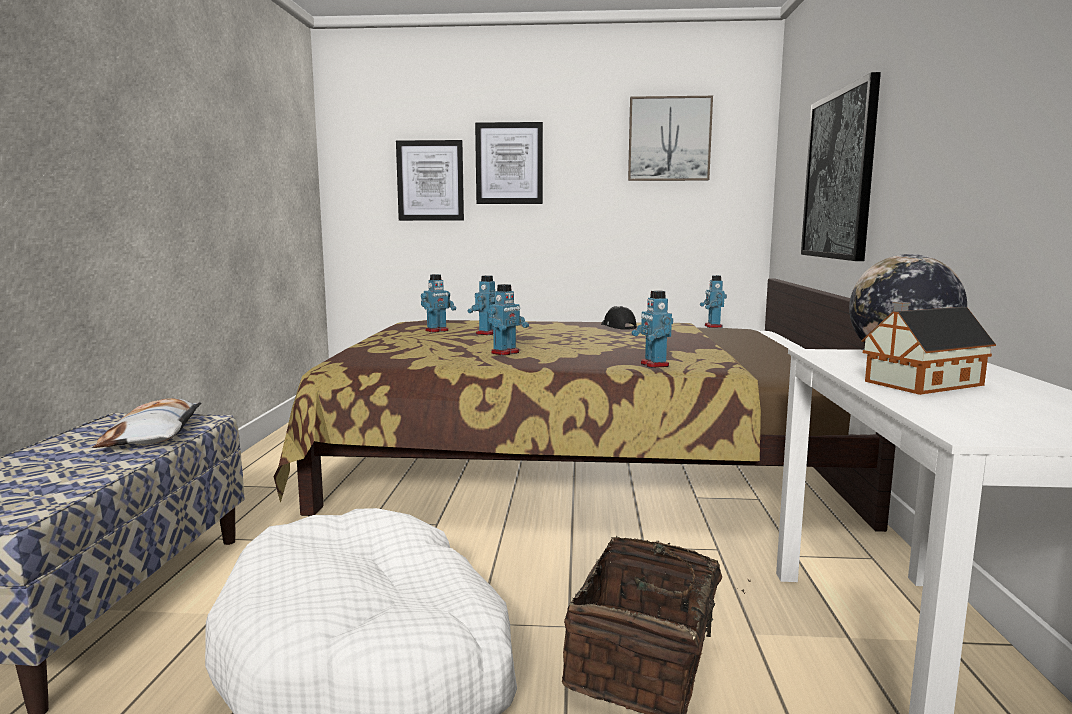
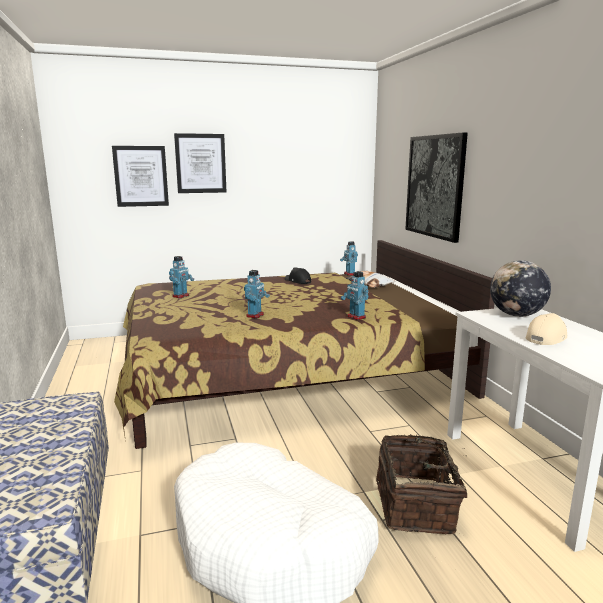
camera: 20 degrees left, 5 degrees up
(154, 434) = (60, 418): pillow -> pillow (369, 284)
(486, 333) = (219, 296): toy robot -> none
(669, 139) = (310, 147): picture -> none
(919, 383) = (546, 337): toy house -> beige cap

